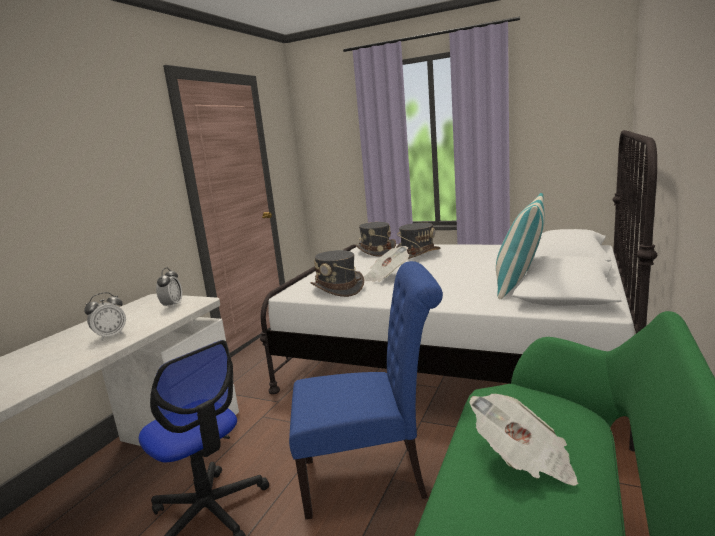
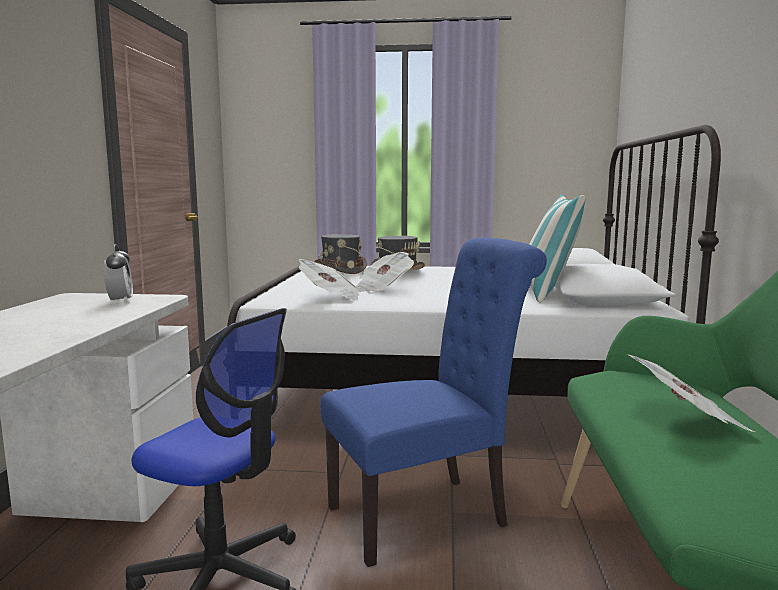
camera: 20 degrees left, 5 degrees down
(111, 336) = (55, 326): alarm clock -> none
(338, 289) = (331, 297): grey hat -> newspaper

